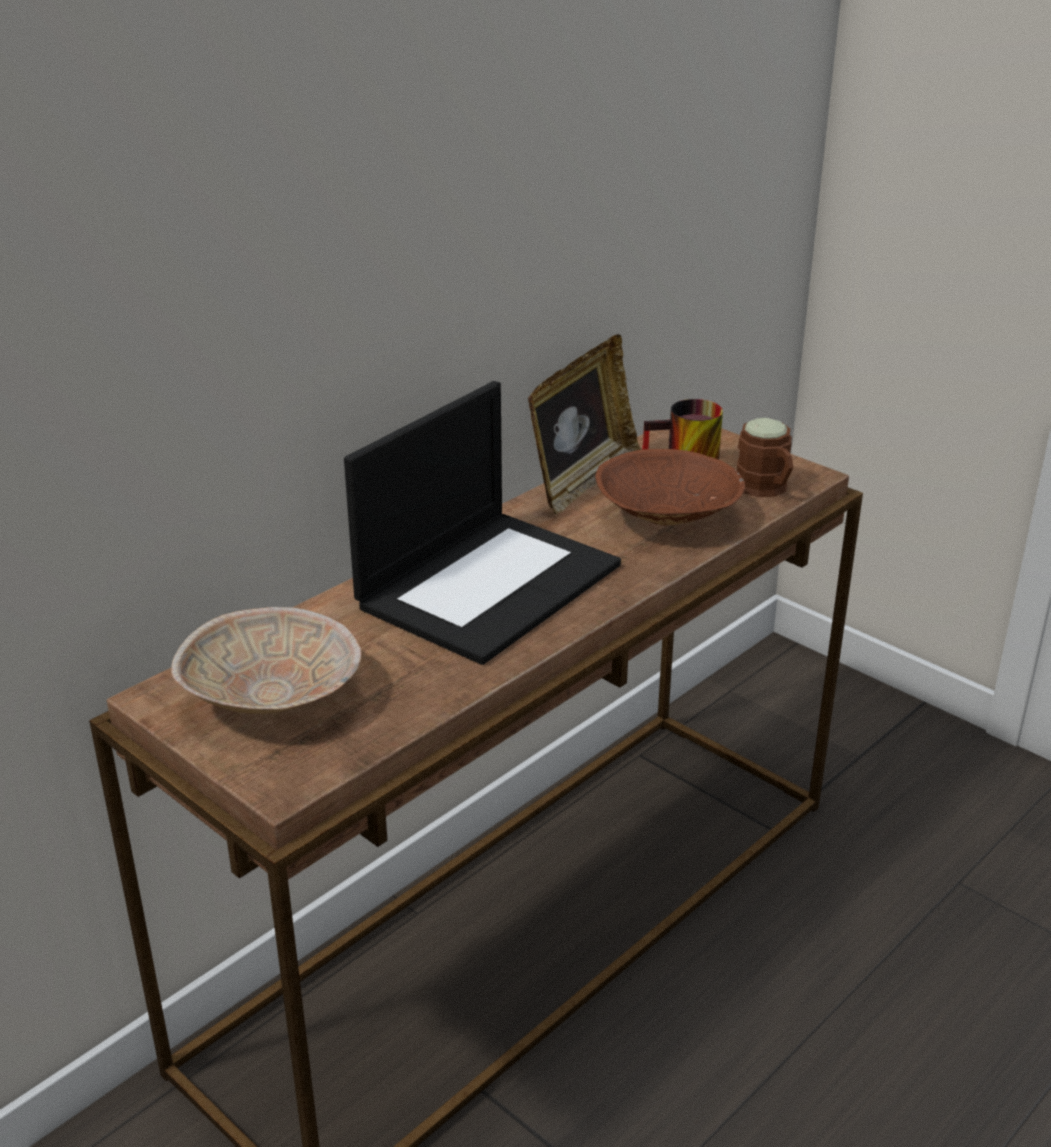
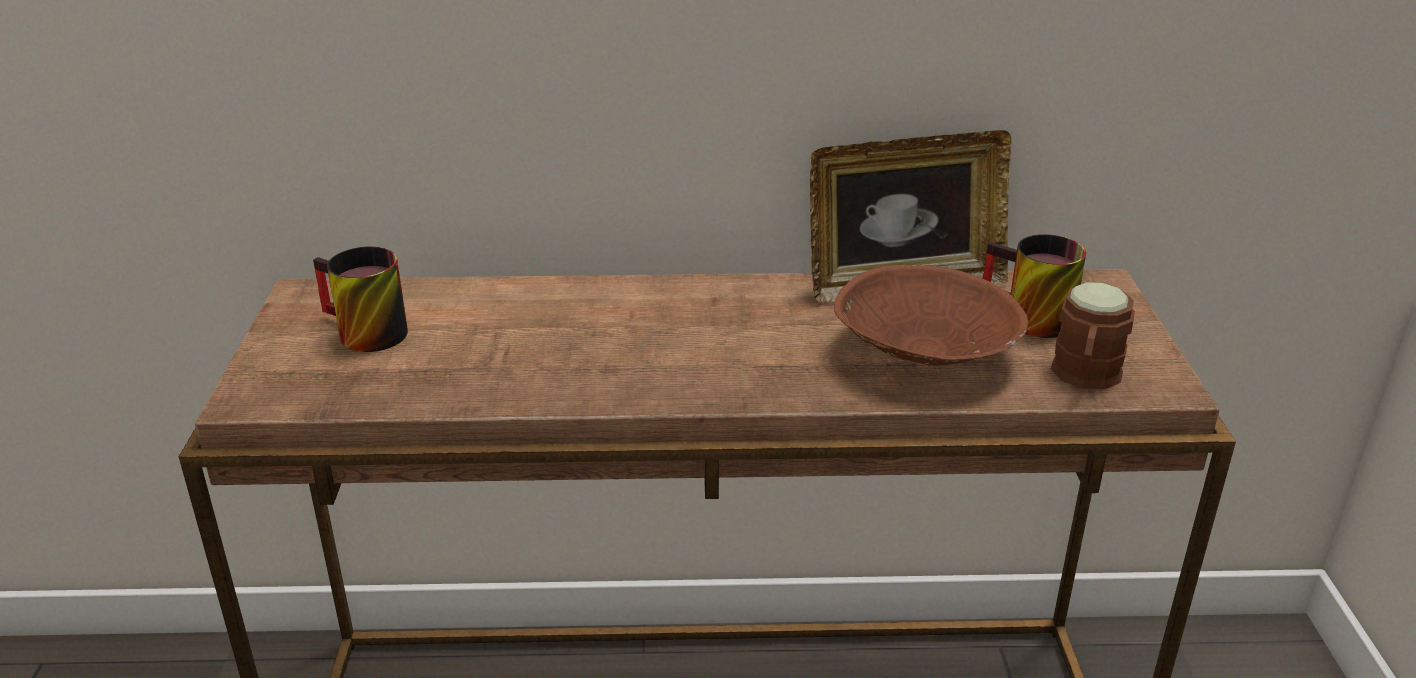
camera: 45 degrees right, 0 degrees up
(274, 697) = (360, 334): beige bowl -> mug
(489, 583) = (660, 331): laptop -> none

